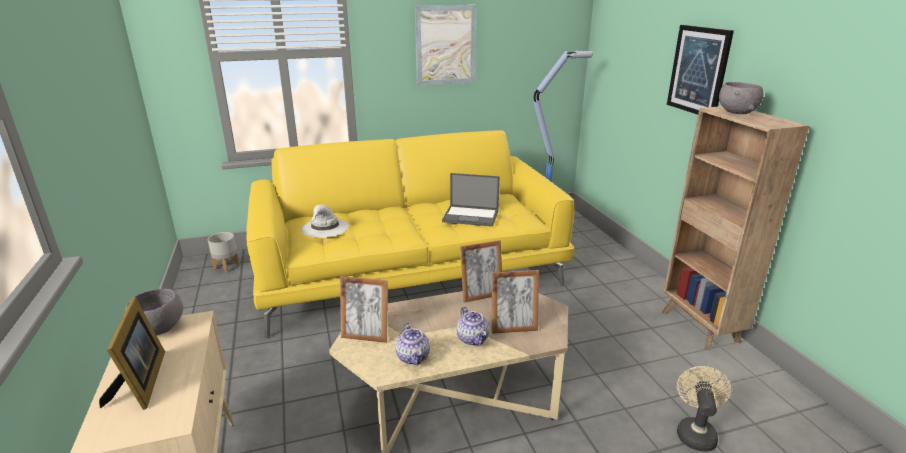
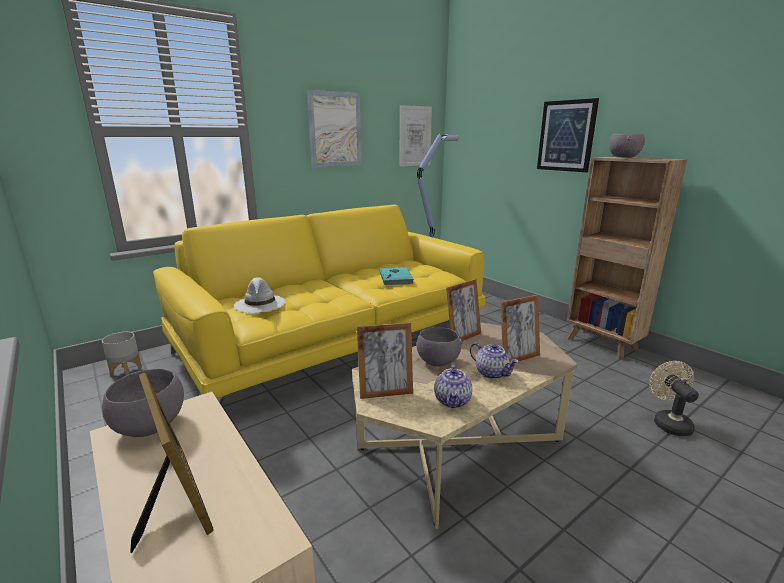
camera: 20 degrees left, 5 degrees down
(413, 357) = (453, 401): teapot -> teapot turned 45 degrees clockwise
(433, 317) = (437, 362): none -> grey bowl
(471, 216) = (396, 278): laptop -> turquoise book
(547, 48) = (415, 136): none -> picture

